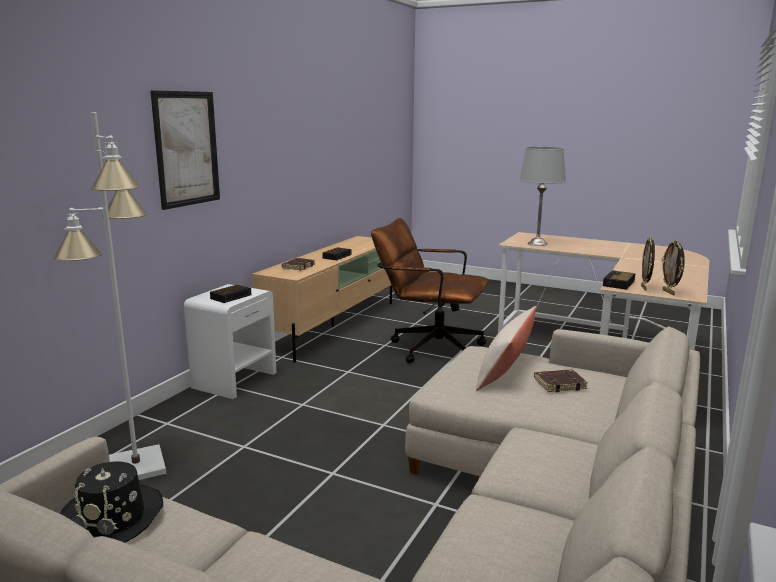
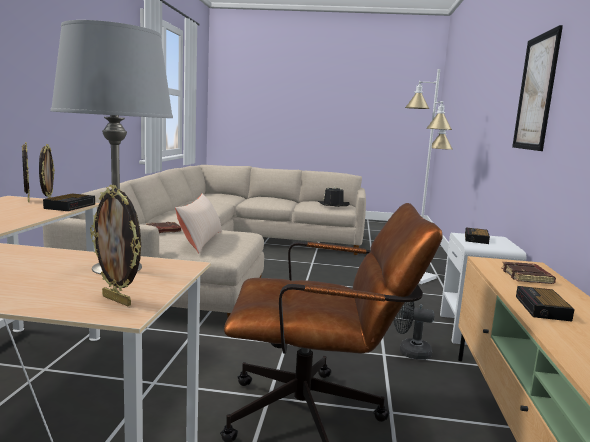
camera: 160 degrees right, 5 degrees down
(325, 370) = (409, 352): none -> black fan
(529, 236) = (118, 300): none -> picture frame

